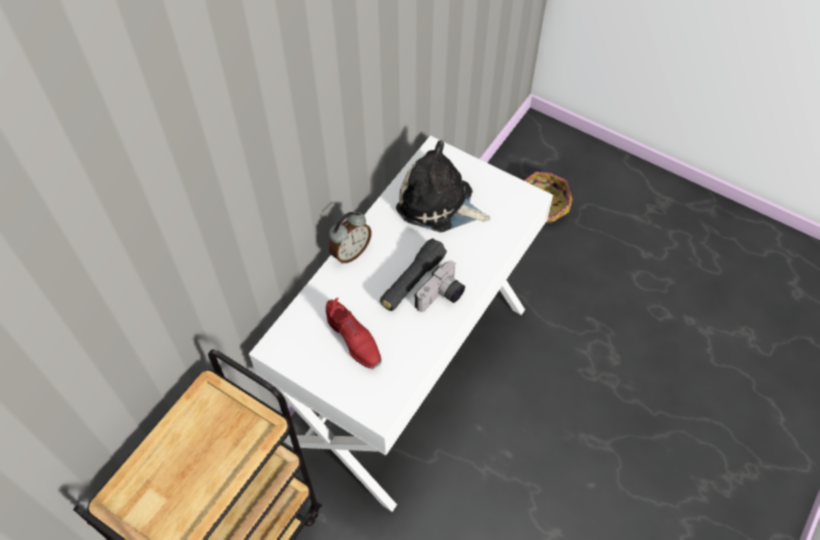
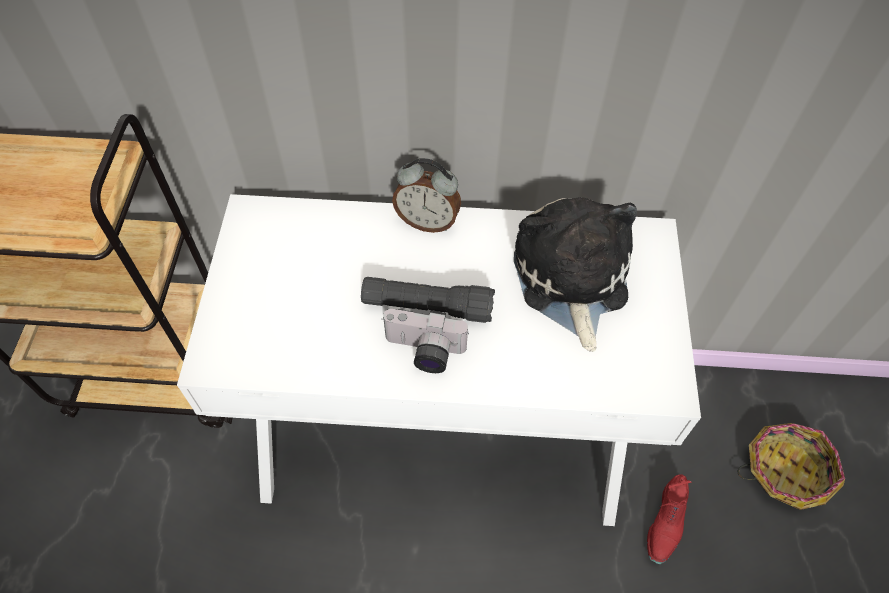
camera: 60 degrees right, 0 degrees up
(354, 340) = (302, 286): red shoe -> red shoe (666, 523)

